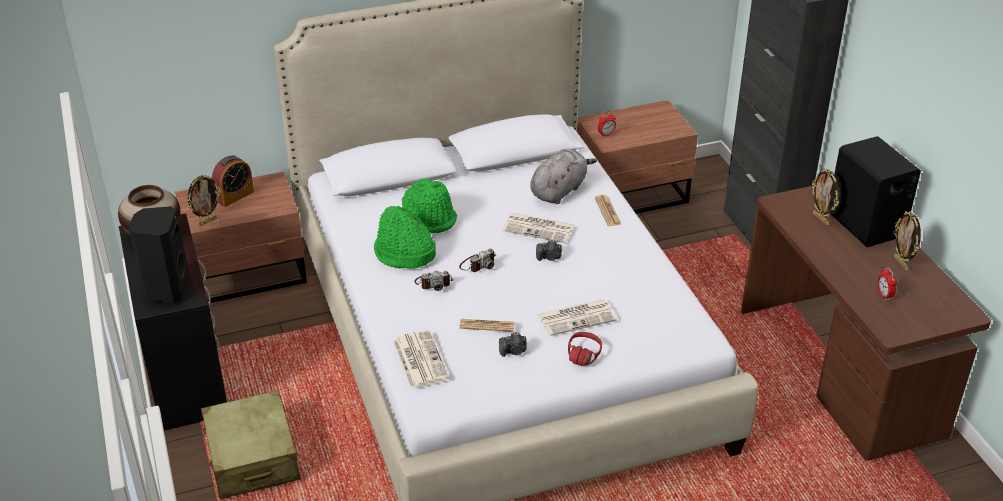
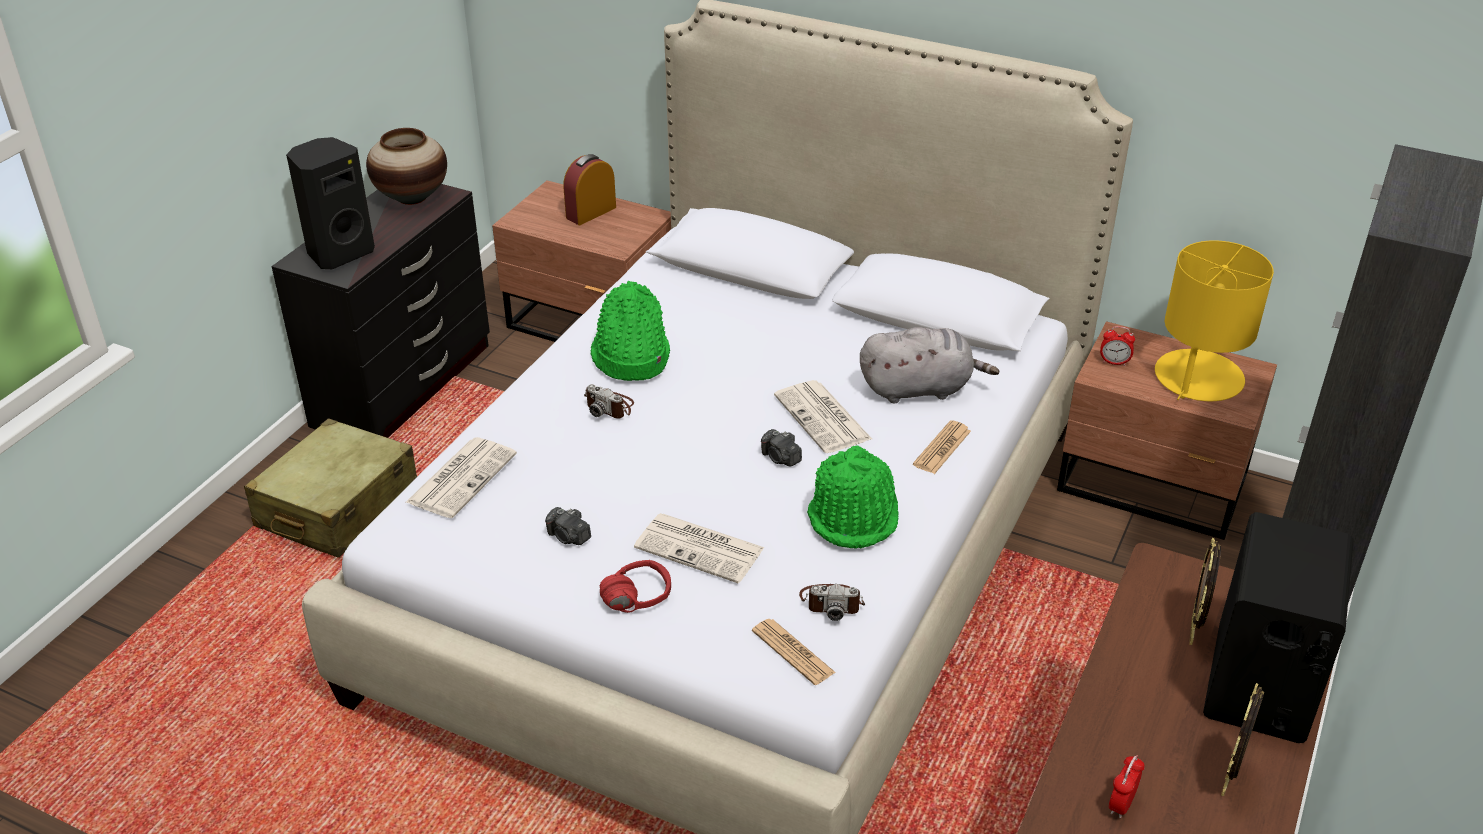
camera: 45 degrees right, 0 degrees up
(207, 221) = (529, 223): picture frame -> none
(235, 196) = (591, 212): alarm clock -> alarm clock turned 135 degrees clockwise
(429, 218) = (719, 335): green hat -> green hat (854, 516)
(477, 264) = (687, 415): camera -> camera (831, 602)
(487, 325) = (584, 488): newspaper -> newspaper (793, 652)
(648, 123) = (1198, 378): none -> yellow table lamp

